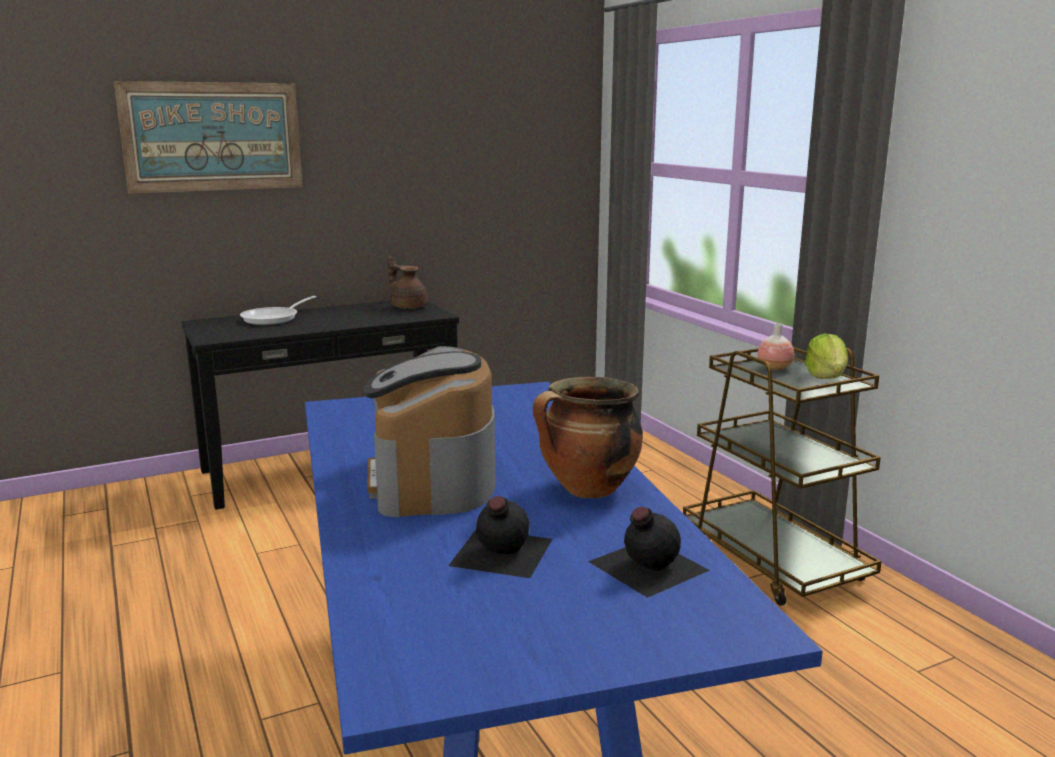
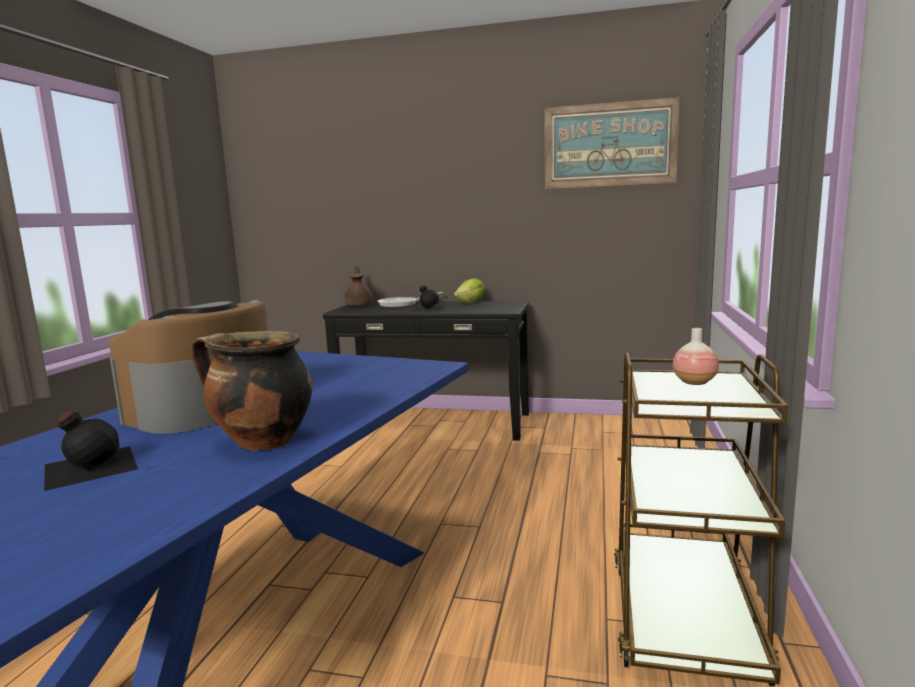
camera: 40 degrees right, 5 degrees down
(213, 137) = (380, 175): picture -> picture (609, 145)
(408, 306) = (501, 305): brown teapot -> brown teapot (359, 305)
(646, 565) = (117, 513): black bottle -> black bottle (428, 308)
(826, 377) = (738, 399): lettuce -> lettuce (470, 303)

